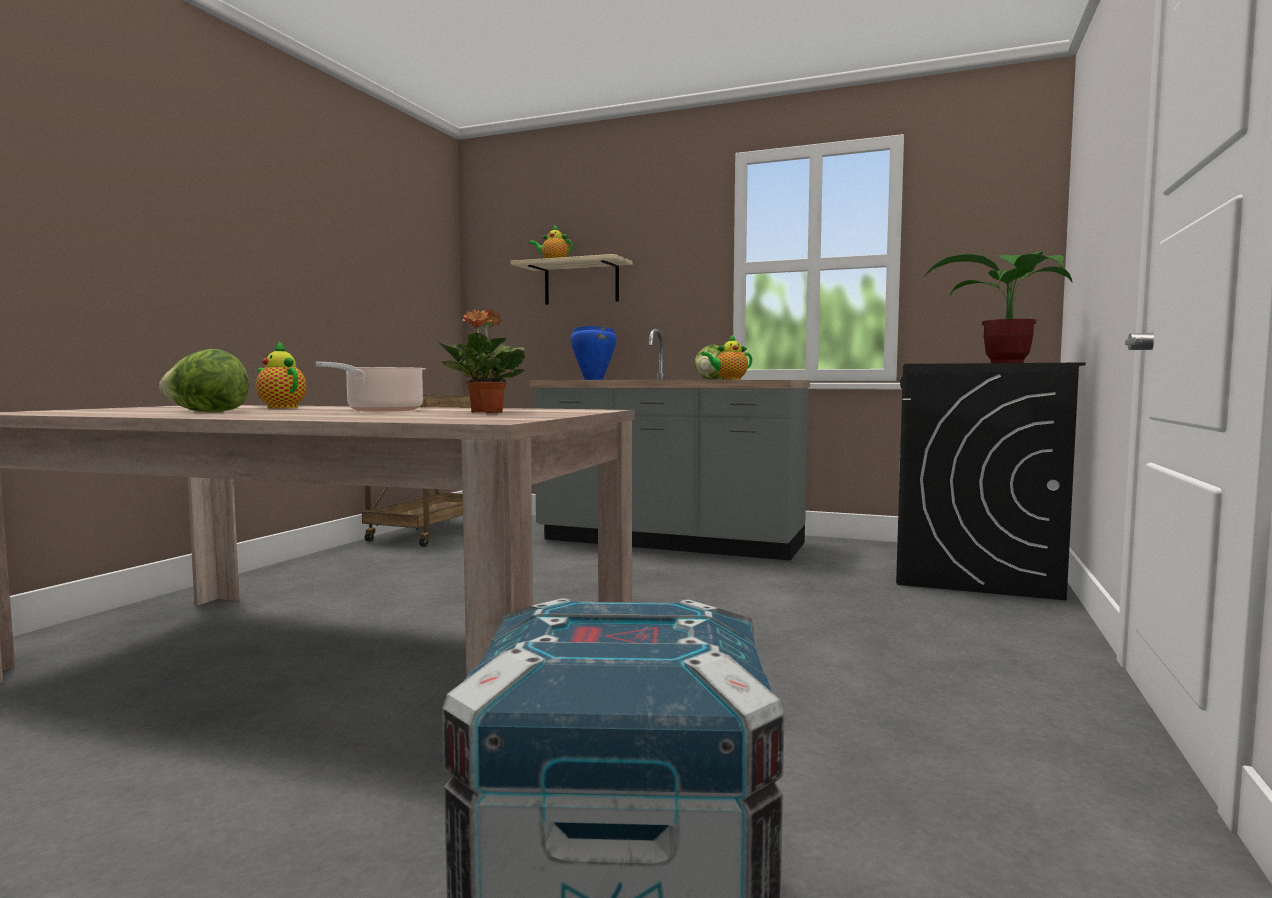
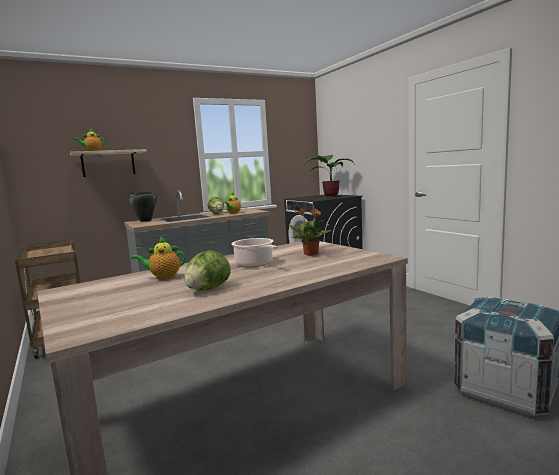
camera: 50 degrees left, 5 degrees up
(593, 379) = (145, 221): blue cooking pot -> black cooking pot

